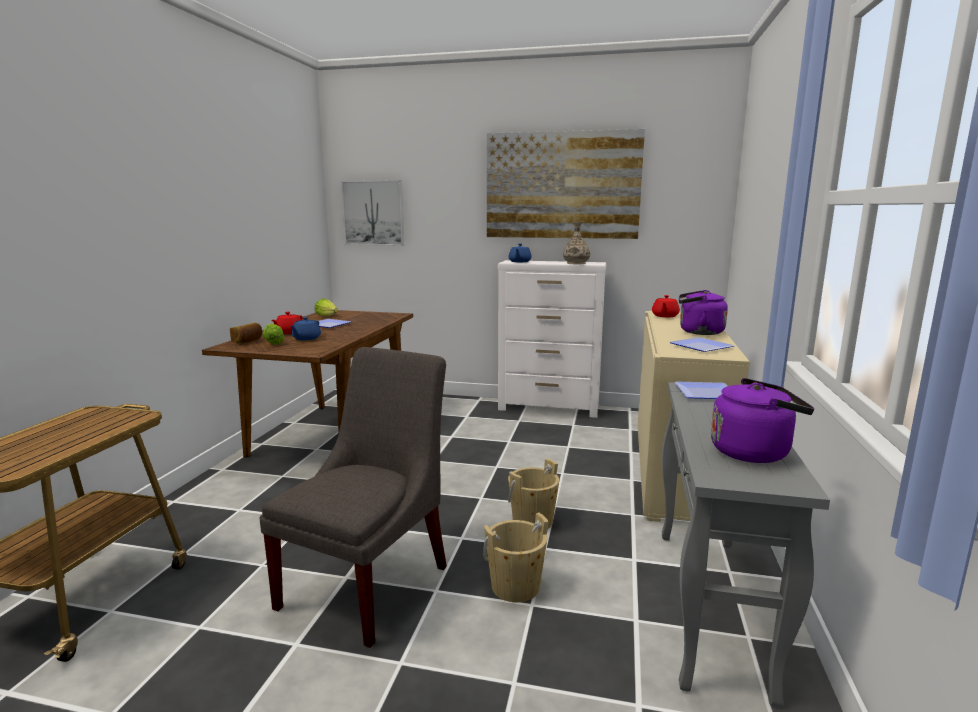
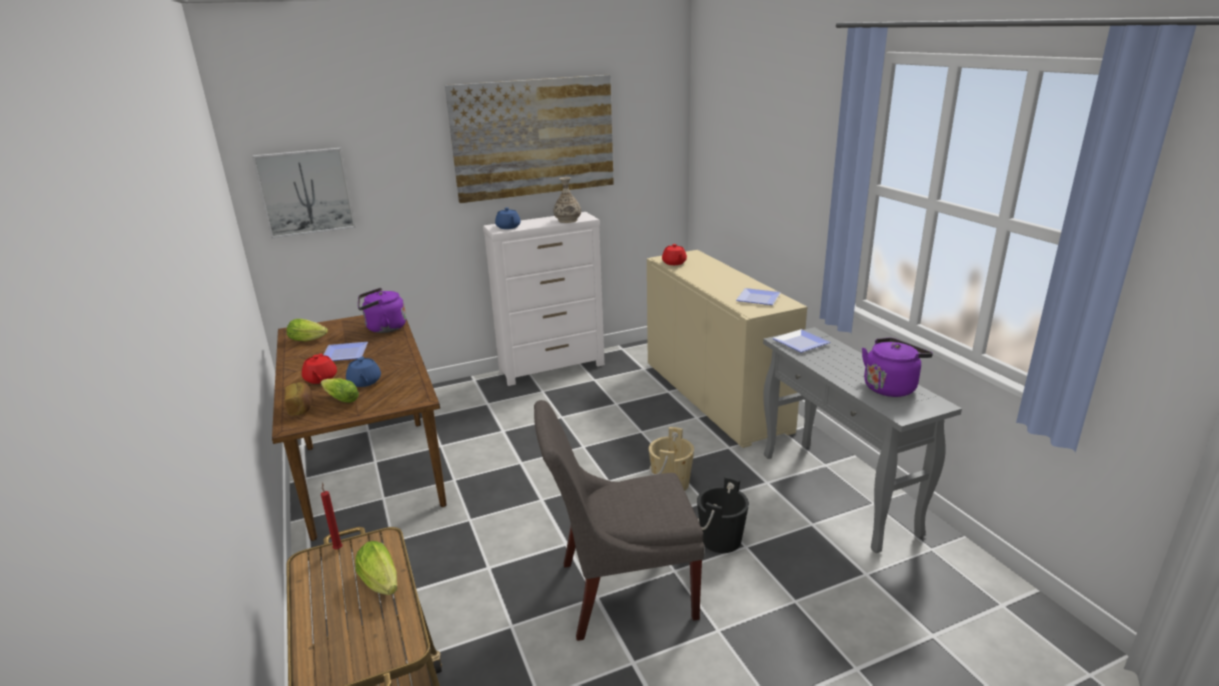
camera: 35 degrees left, 10 degrees up
(86, 436) = (382, 584): none -> lettuce
(115, 411) = (338, 548): none -> red candle
(370, 582) = (620, 590): grey chair -> grey chair turned 90 degrees counterclockwise
(515, 586) = (721, 539): beige bucket -> black bucket
(698, 332) = (729, 279): purple kettle -> purple kettle (383, 328)

